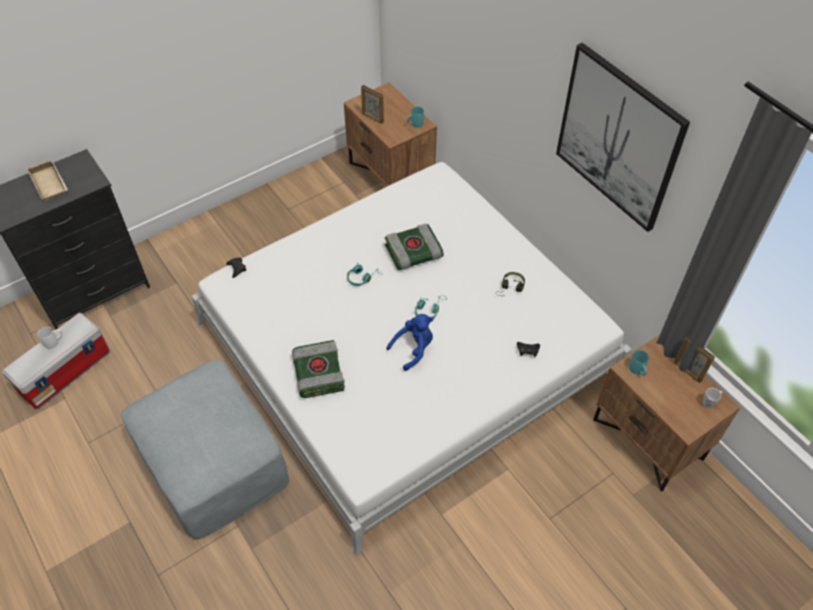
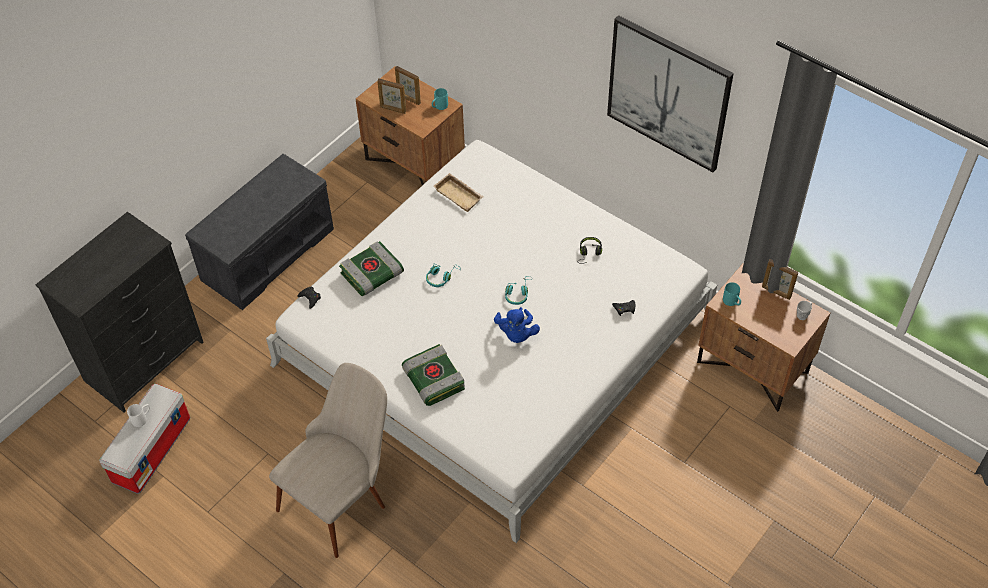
camera: 15 degrees left, 0 degrees up
(50, 183) = (108, 256): beige tray -> beige tray (460, 195)
(212, 461) = (343, 495): grey ottoman -> beige chair
(236, 223) = (268, 253): none -> grey bench
(390, 112) = (408, 99): none -> picture frame
(413, 253) = (482, 241): book -> book (371, 275)
(414, 349) = (516, 334): blue plush toy -> blue plush toy turned 135 degrees clockwise

